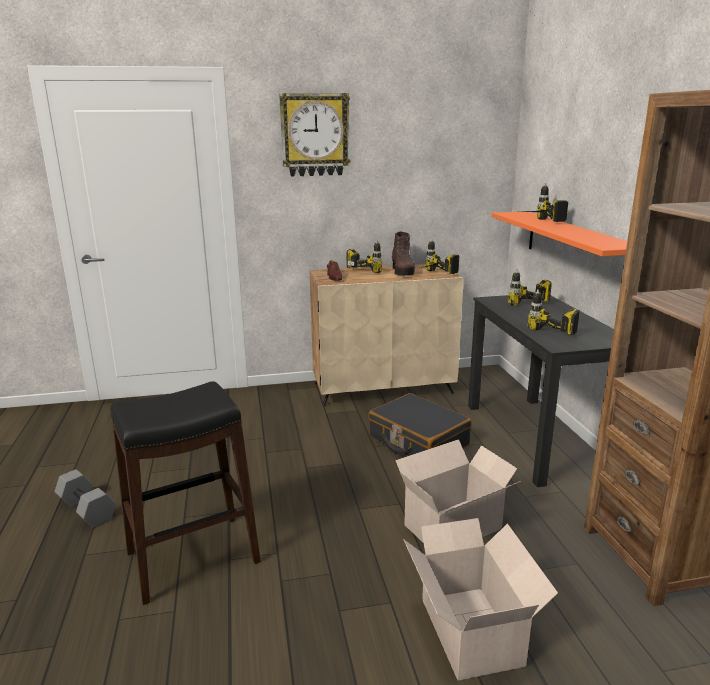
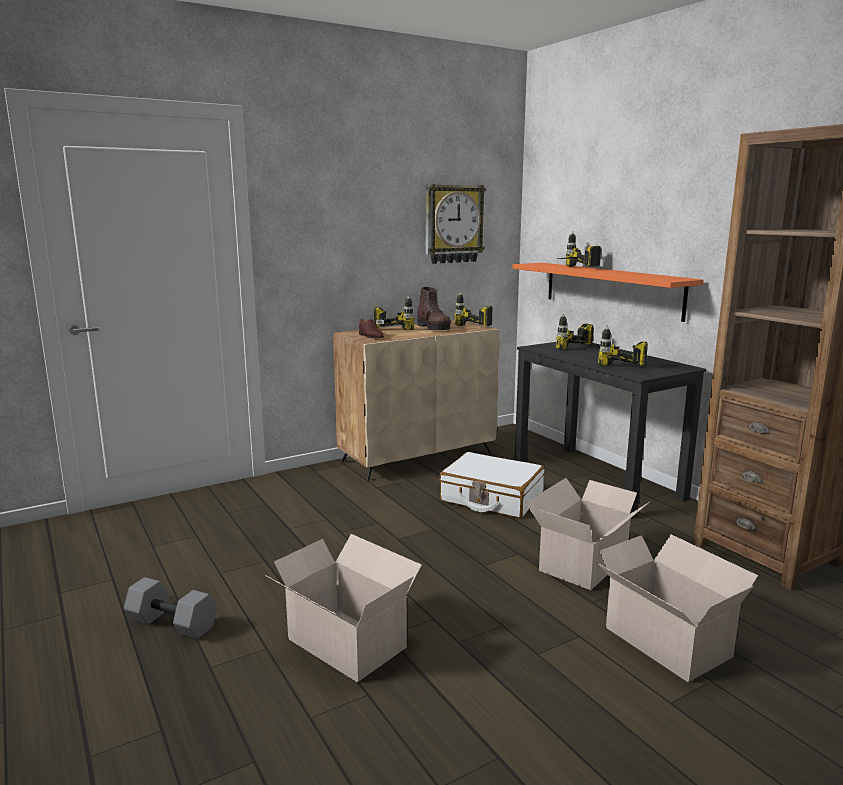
camera: 20 degrees left, 5 degrees down
(193, 557) = (345, 641): black stool -> cardboard box
(315, 135) = (337, 184): wall clock -> wall clock (453, 224)
(417, 441) = (491, 498): black suitcase -> white suitcase

